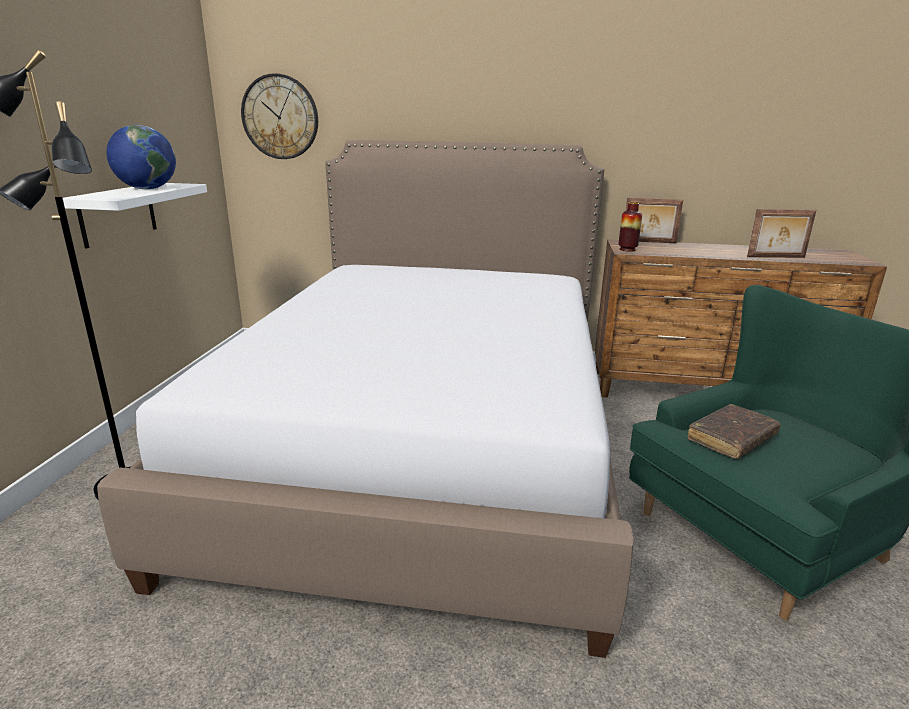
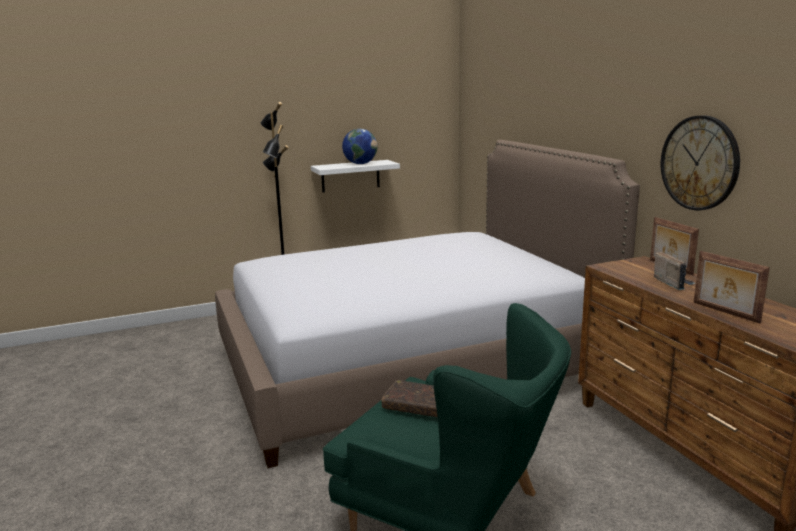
camera: 60 degrees right, 5 degrees down
(280, 117) = (481, 119): wall clock -> wall clock (699, 163)
(627, 249) = (613, 266): vase -> none
(692, 250) = (673, 283): none -> radio

